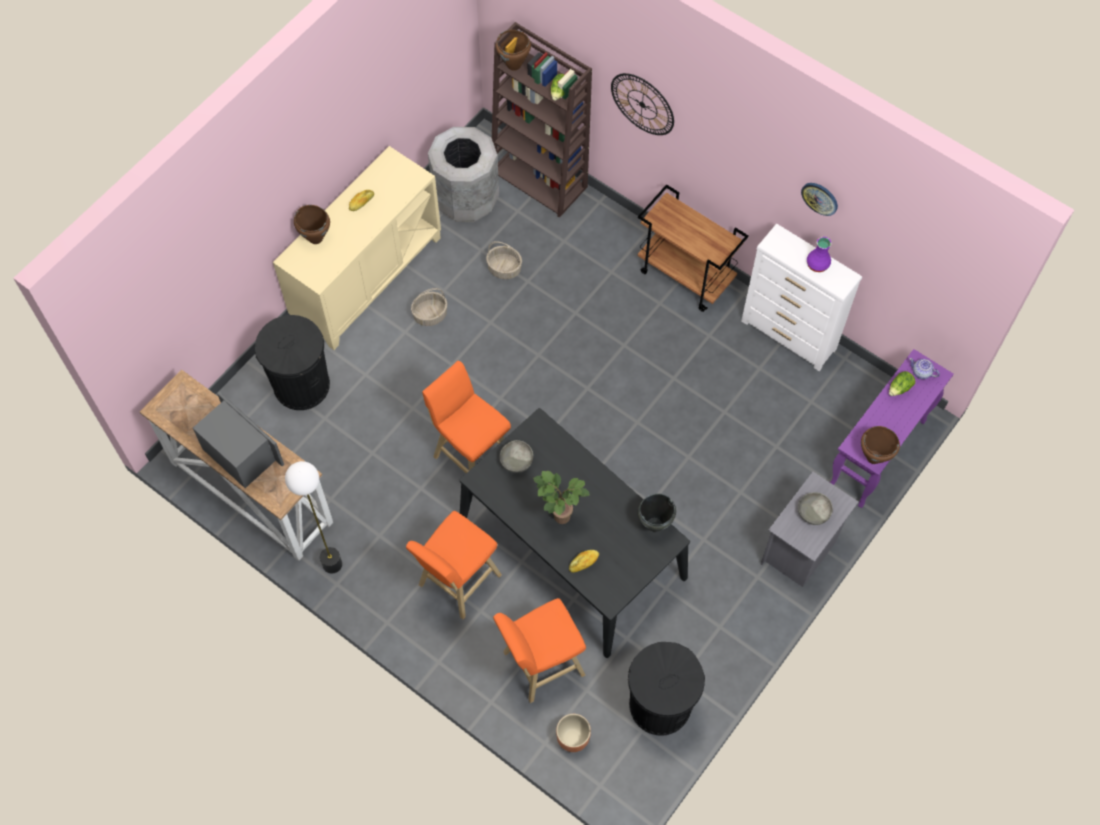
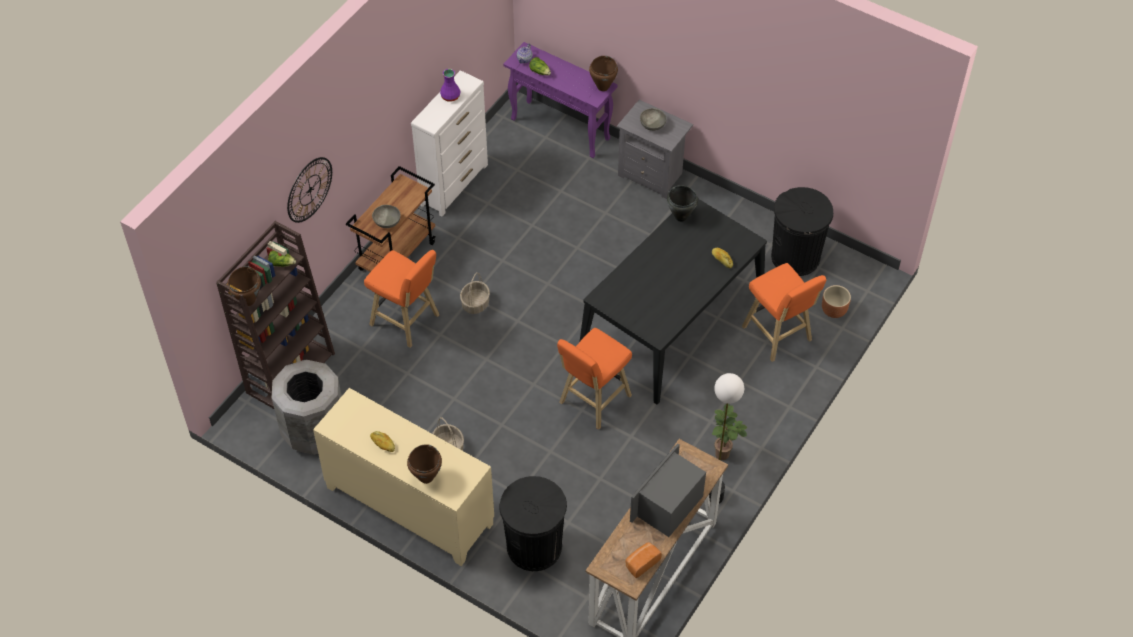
camera: 95 degrees left, 10 degrees down
(178, 420) = (641, 563): none -> bread
(457, 583) = (716, 400): orange stool -> orange stool (407, 322)
(504, 269) = (394, 393): basket -> basket (475, 304)
(516, 461) = (637, 311): grey bowl -> grey bowl (387, 222)
(559, 517) = (685, 278): potted plant -> potted plant (723, 456)
(820, 198) = (419, 61): wall clock -> none

